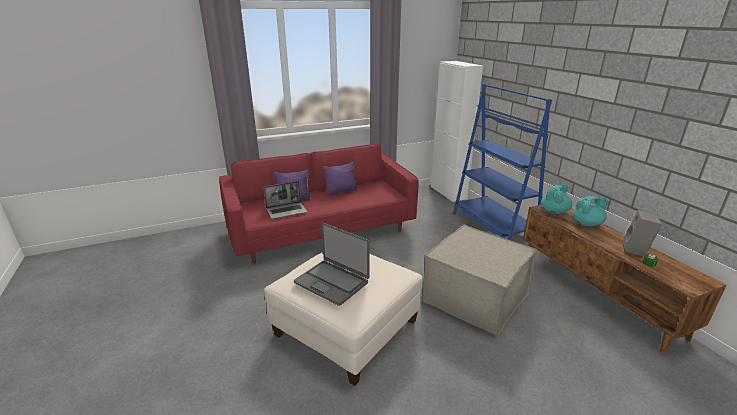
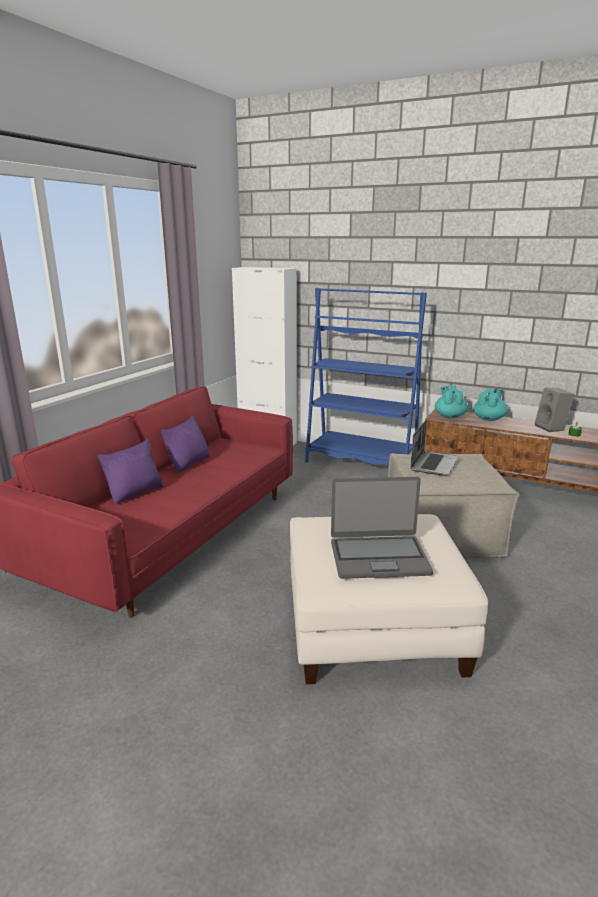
camera: 40 degrees left, 5 degrees down
(287, 211) = (156, 510): laptop -> laptop (433, 464)

